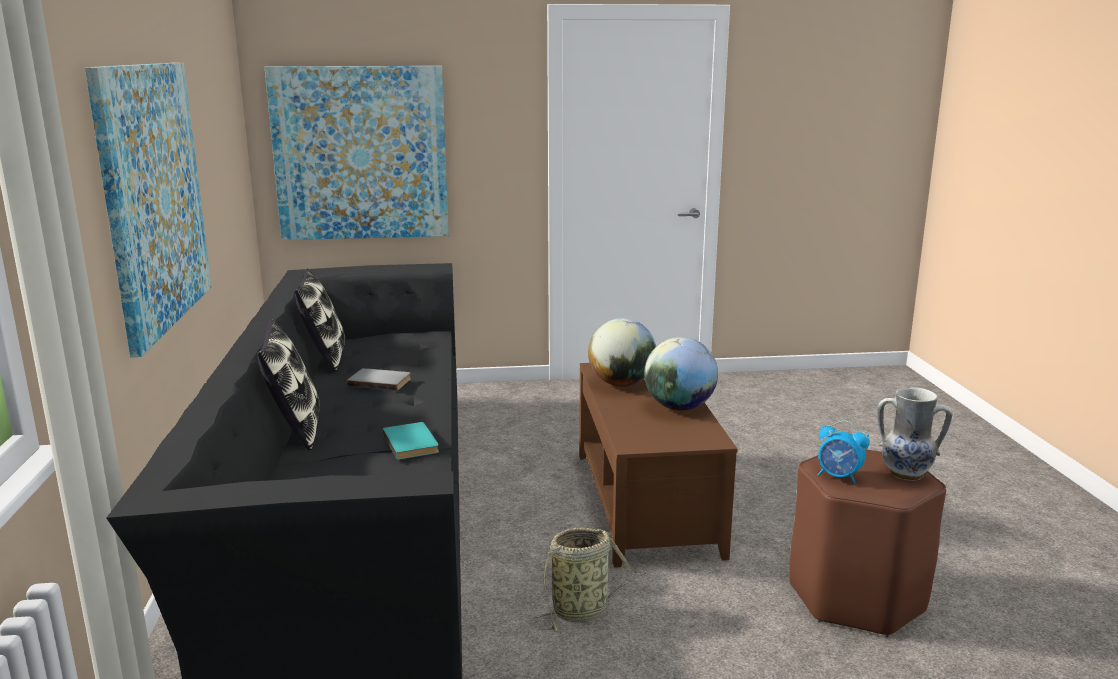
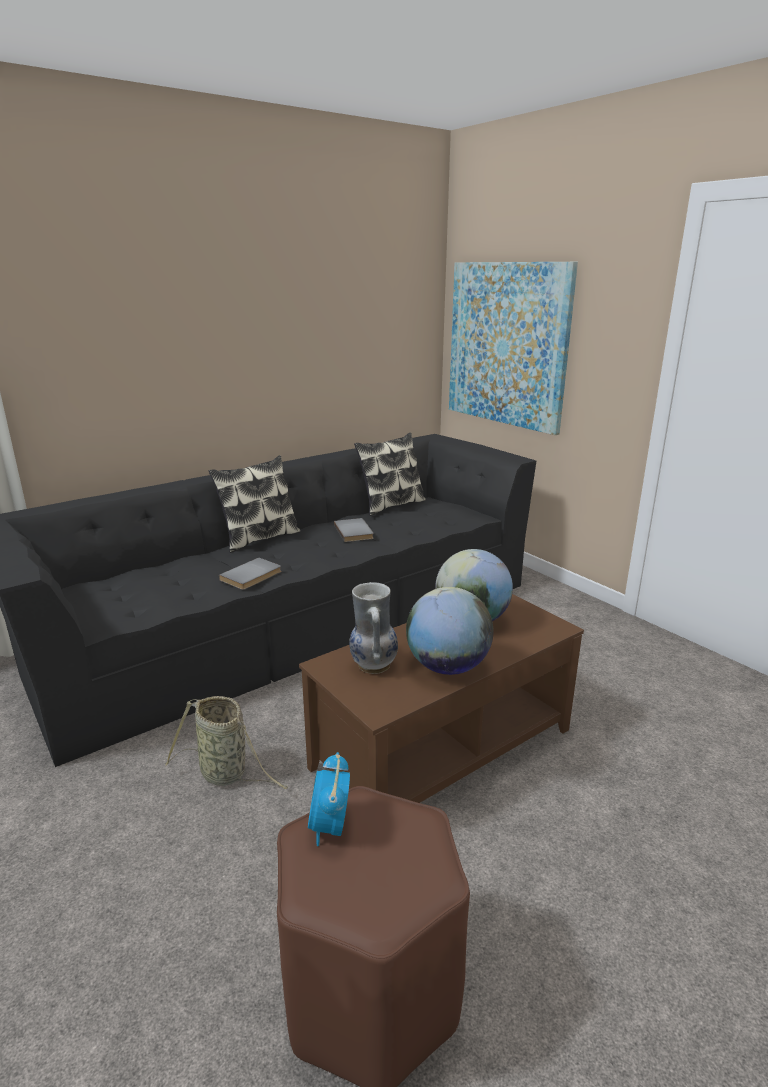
camera: 60 degrees right, 5 degrees up
(153, 196) = (206, 348): picture -> none
(413, 443) = (252, 576): turquoise book -> grey book
(905, 474) = (384, 896): vase -> vase (372, 665)

